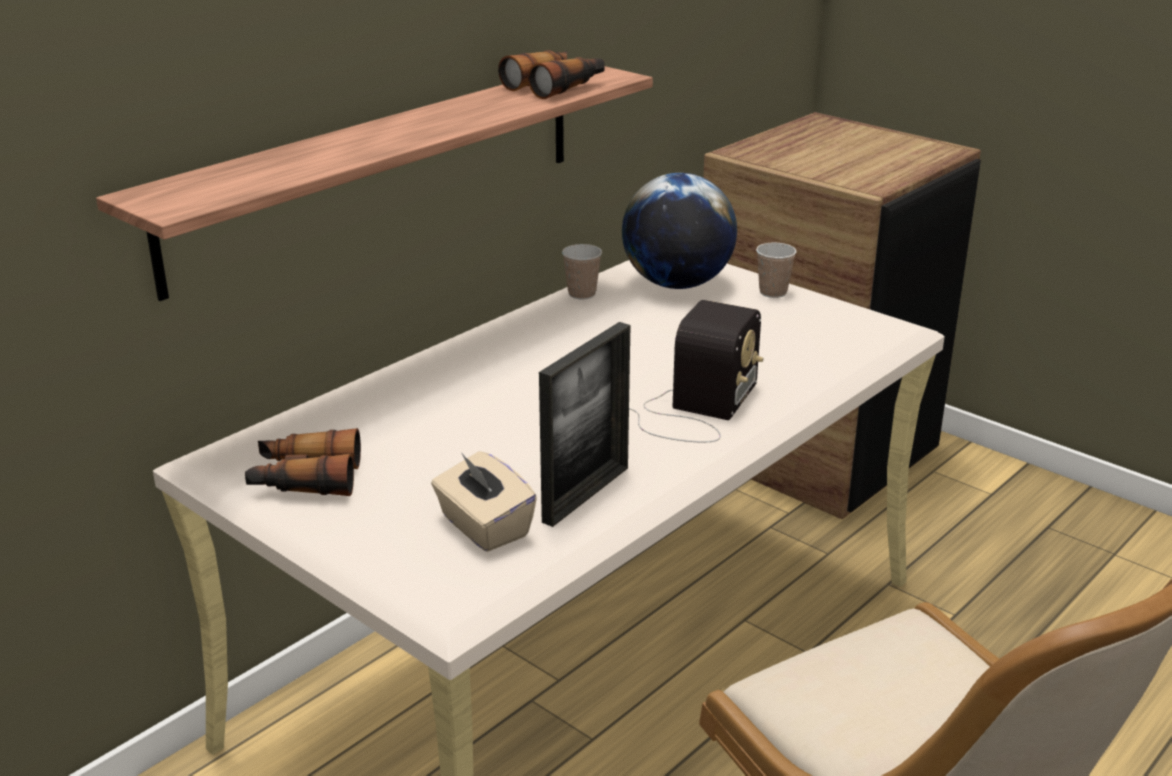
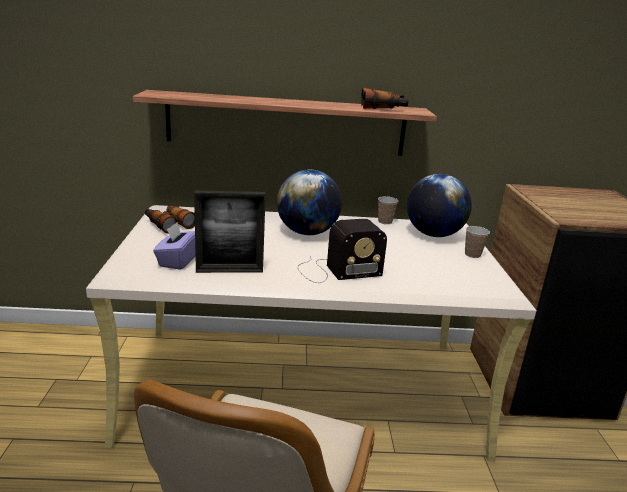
camera: 45 degrees right, 5 degrees down
(483, 527) = (178, 261): beige tissue box -> purple tissue box
(533, 371) = (307, 233): none -> globe

